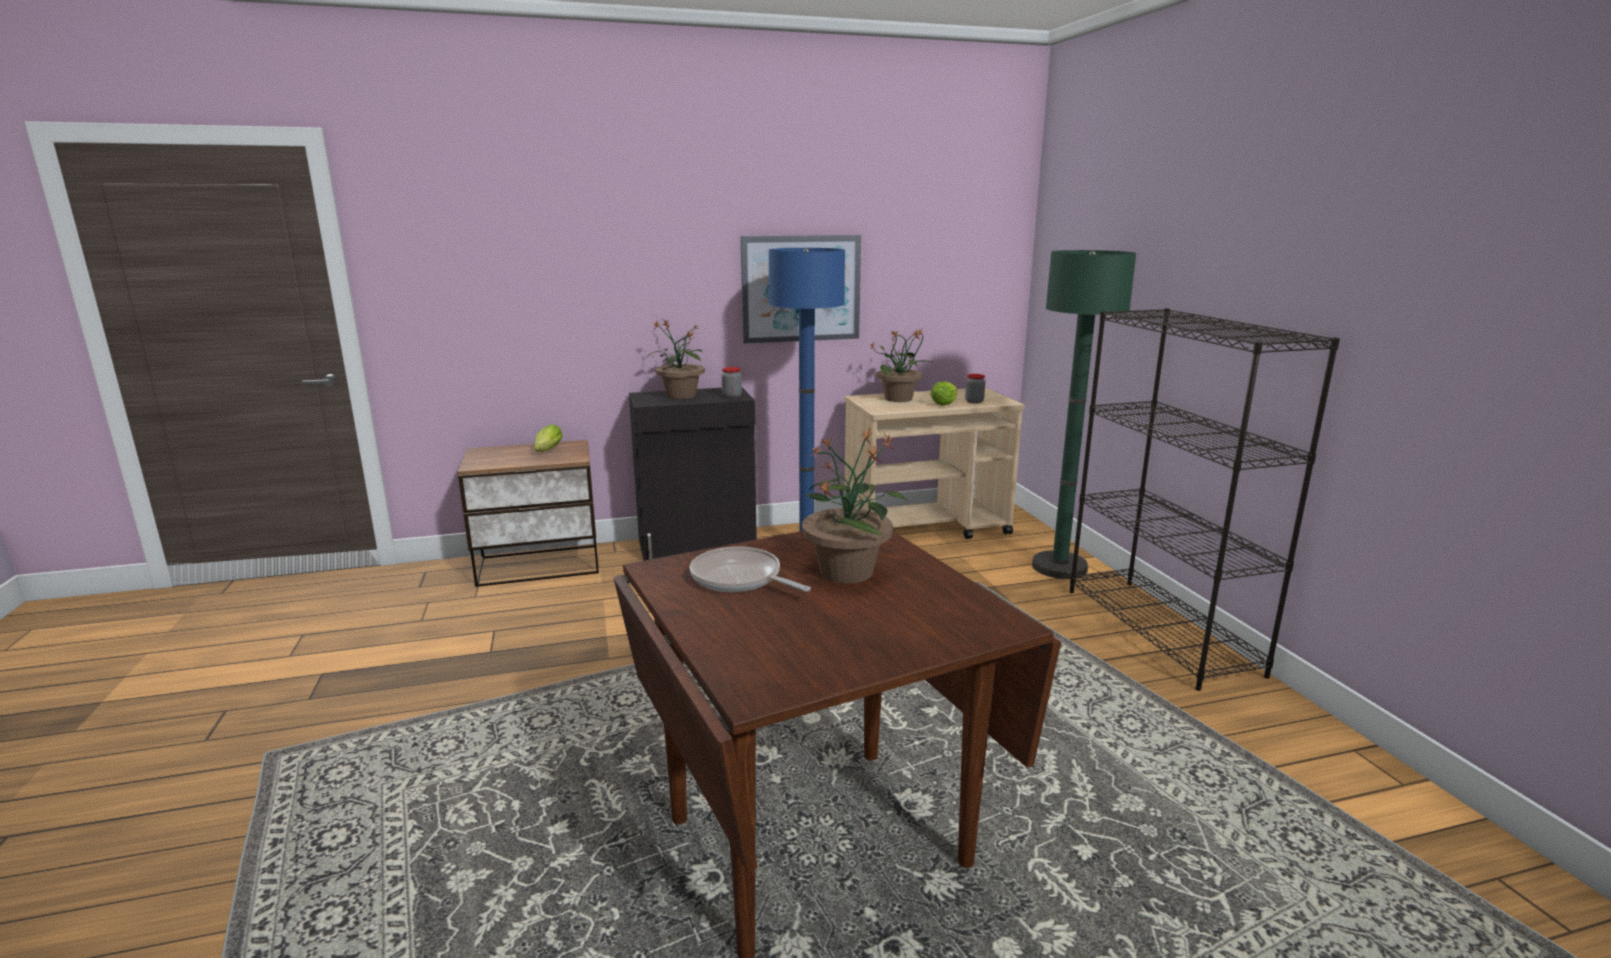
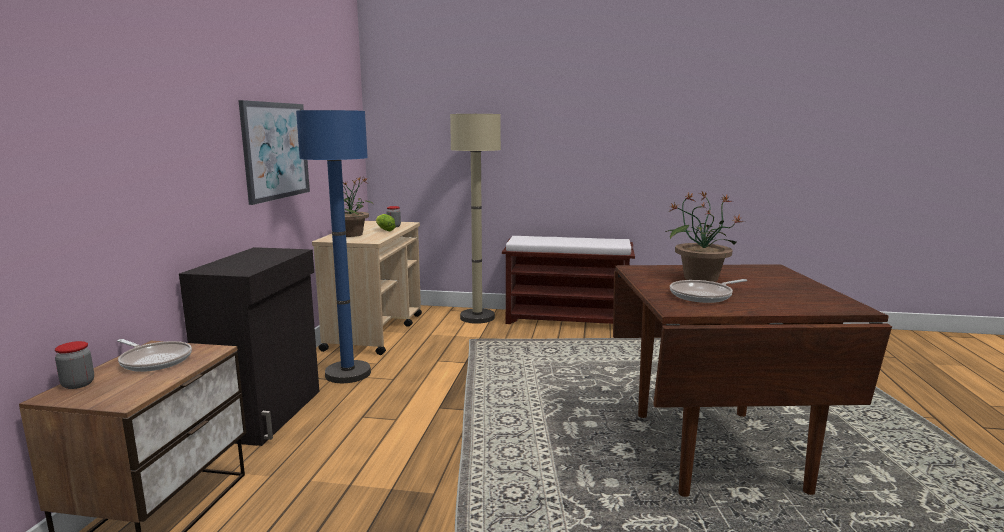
camera: 65 degrees left, 5 degrees down
(546, 451) = (154, 360): lettuce -> frying pan
(680, 396) = (243, 262): potted plant -> none
(732, 396) = (286, 252): jar -> jar (78, 384)
(1059, 567) = (477, 317): green floor lamp -> beige floor lamp
(1161, 631) = (567, 320): black bookcase -> brown bench

